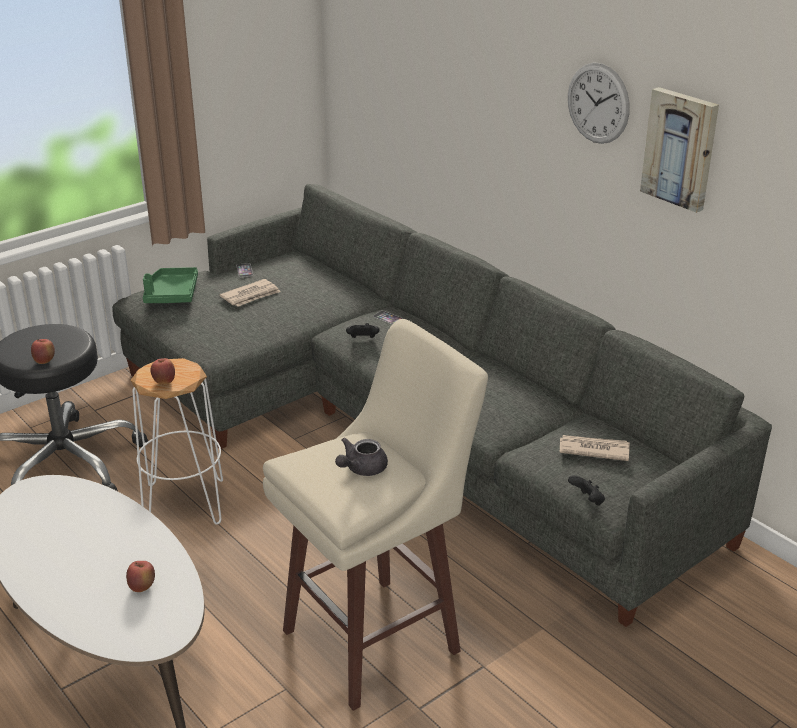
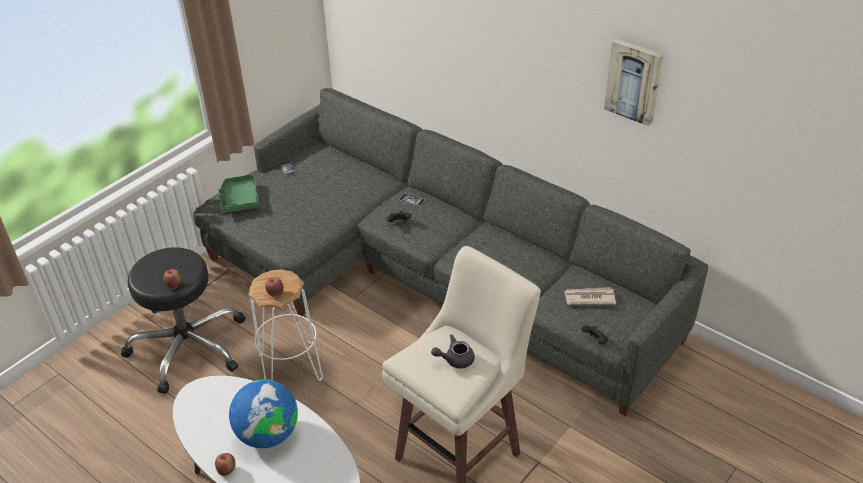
camera: 10 degrees left, 10 degrees up
(100, 550) = (267, 434): none -> globe
(142, 587) = (309, 460): apple -> apple (227, 470)
(251, 295) = (301, 192): newspaper -> none
(361, 469) = (455, 359): grey teapot -> grey teapot turned 45 degrees clockwise
(598, 103) = (566, 44): wall clock -> none

